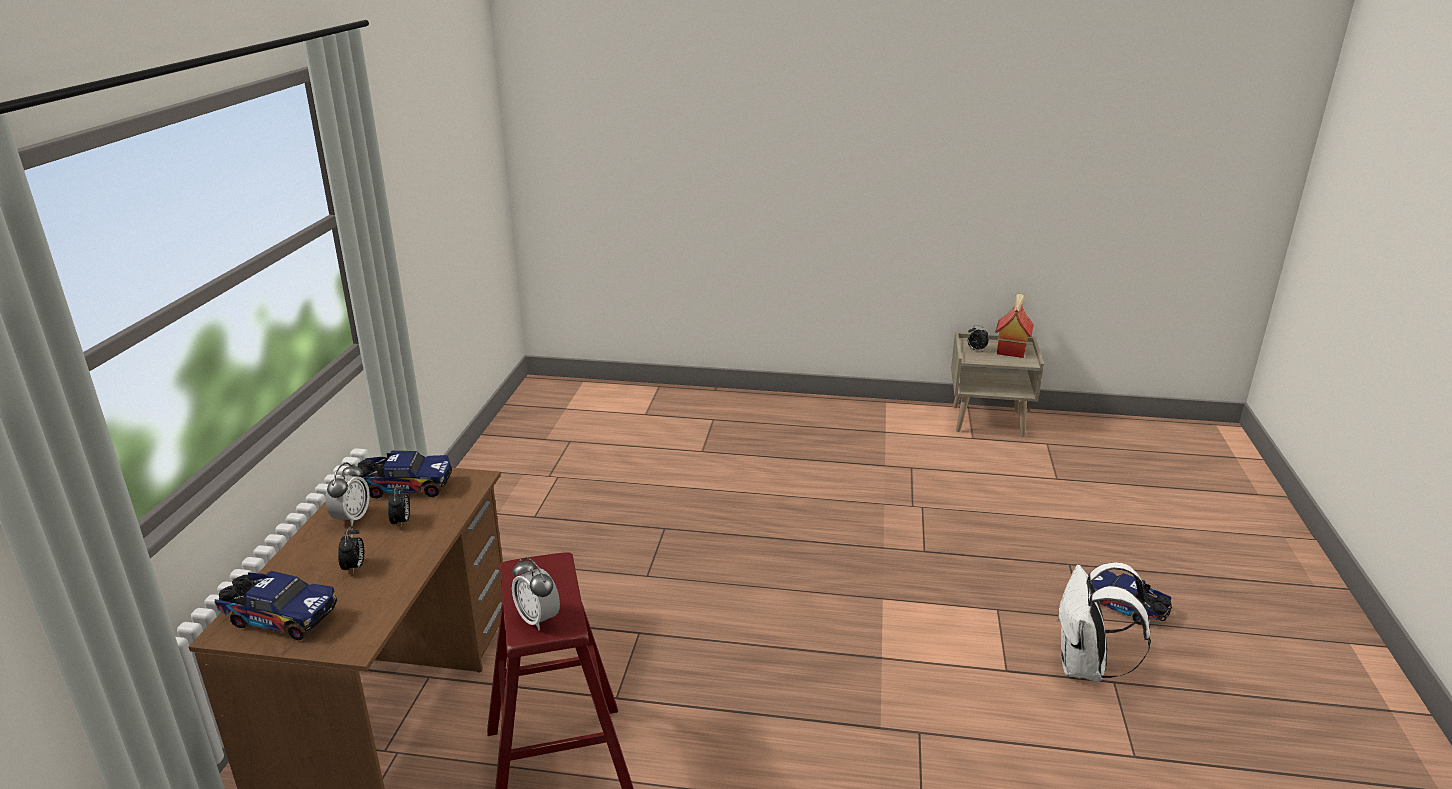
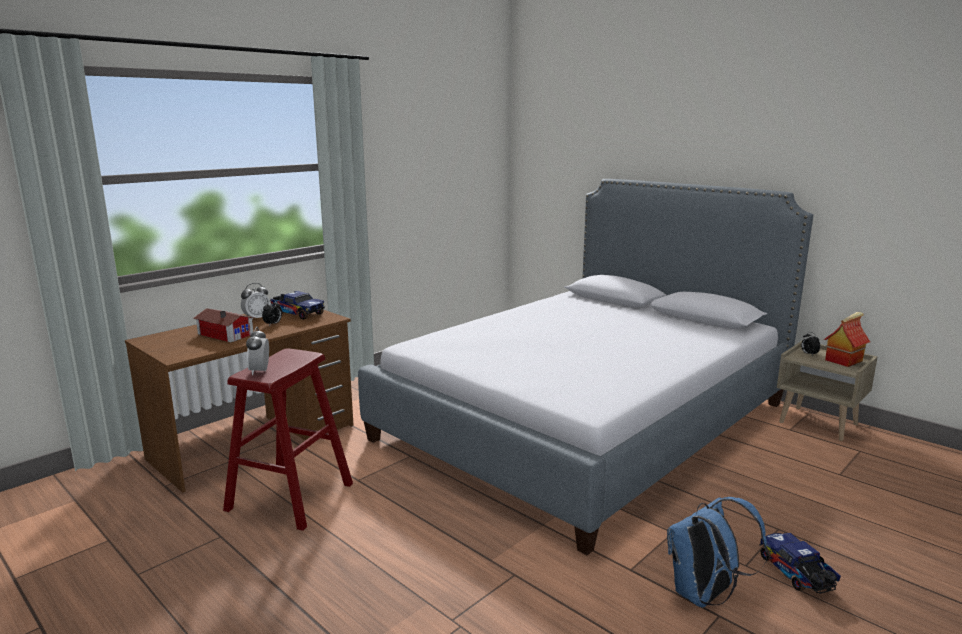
camera: 35 degrees right, 10 degrees down
(279, 617) = (168, 340): toy truck -> none
(354, 567) = (225, 333): alarm clock -> toy house
(779, 498) = (586, 420): none -> bed
(1085, 667) = (704, 596): white backpack -> blue backpack

